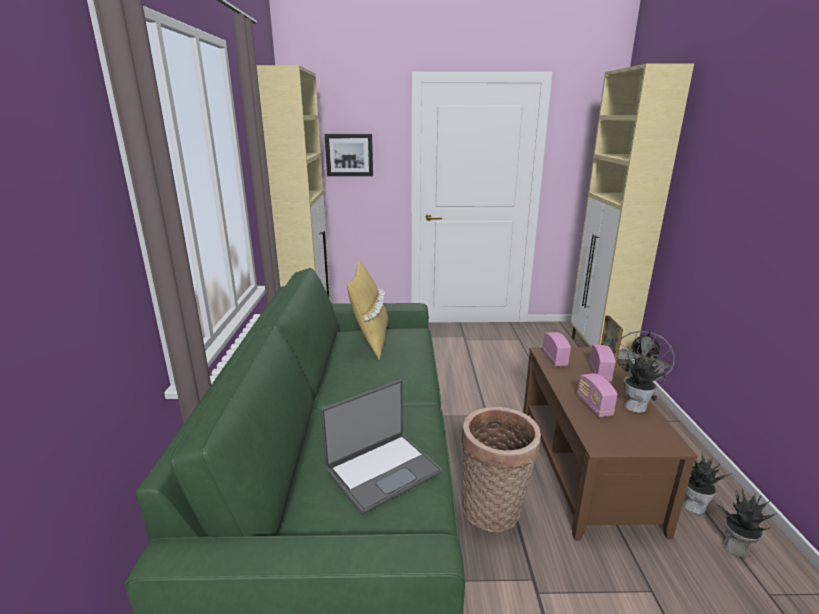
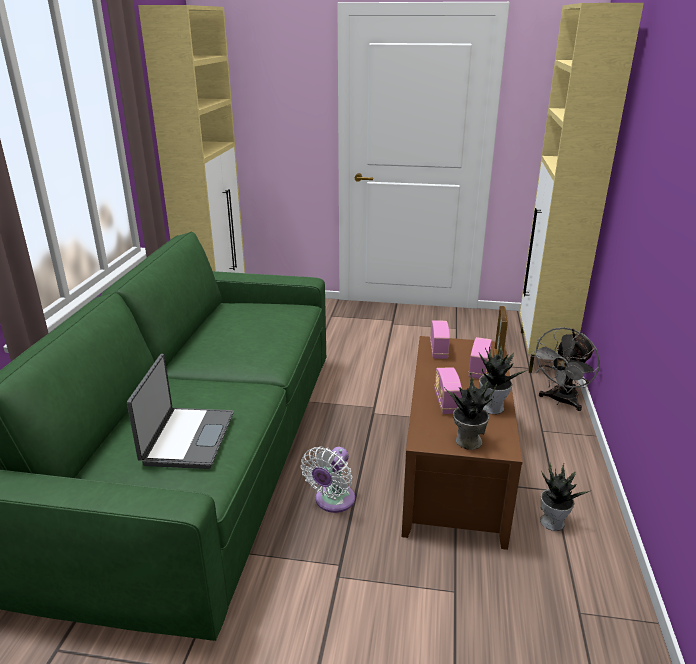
camera: 10 degrees right, 5 degrees up
(349, 155) = (267, 101): picture -> none
(370, 341) = (246, 315): yellow pillow -> none
(382, 471) = (187, 438): laptop -> laptop turned 60 degrees counterclockwise
(494, 512) = (332, 501): basket -> white fan
(735, 548) = (572, 567): potted plant -> potted plant (467, 441)

